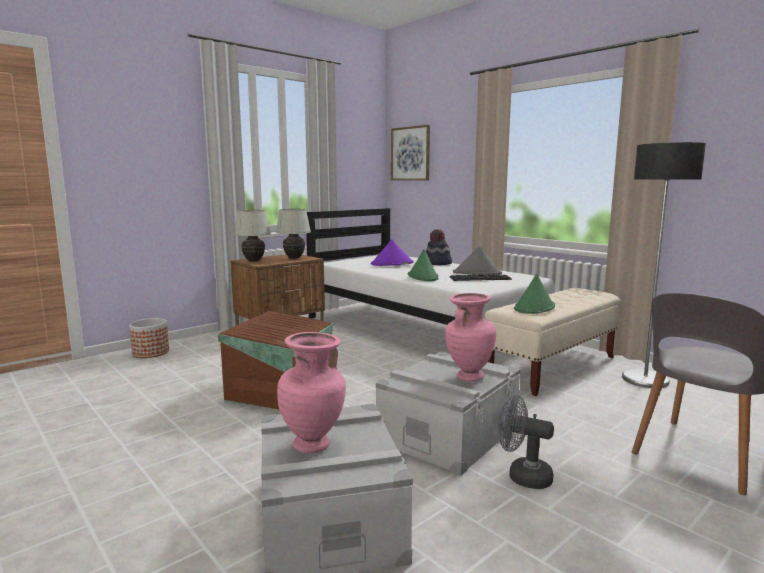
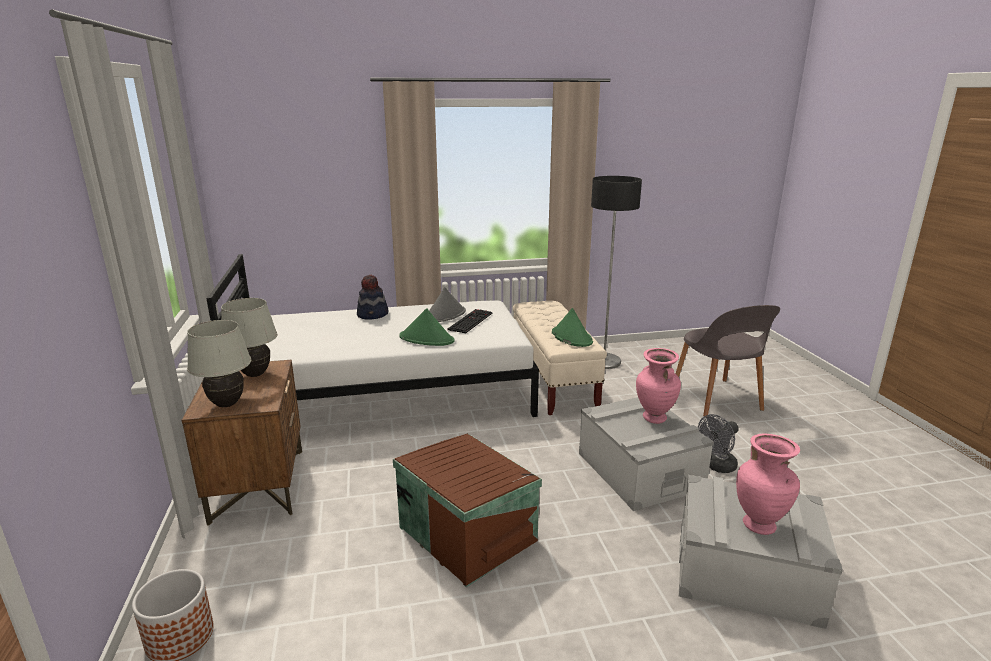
camera: 60 degrees left, 10 degrees up
(392, 263) = (337, 333): purple hat -> none
(410, 153) = (259, 174): picture -> none

